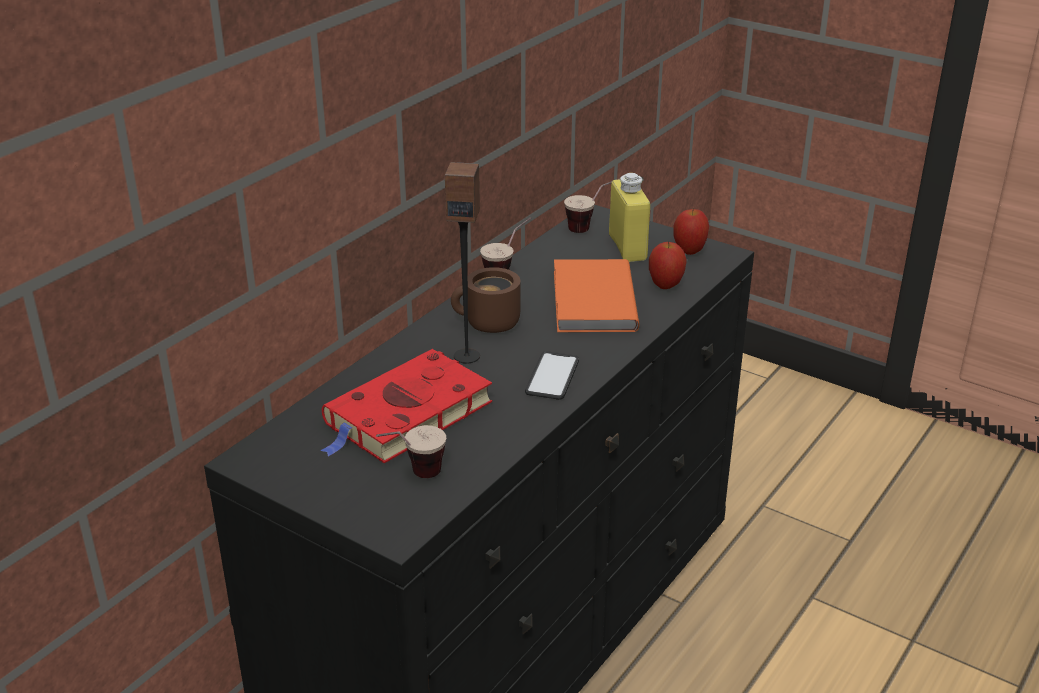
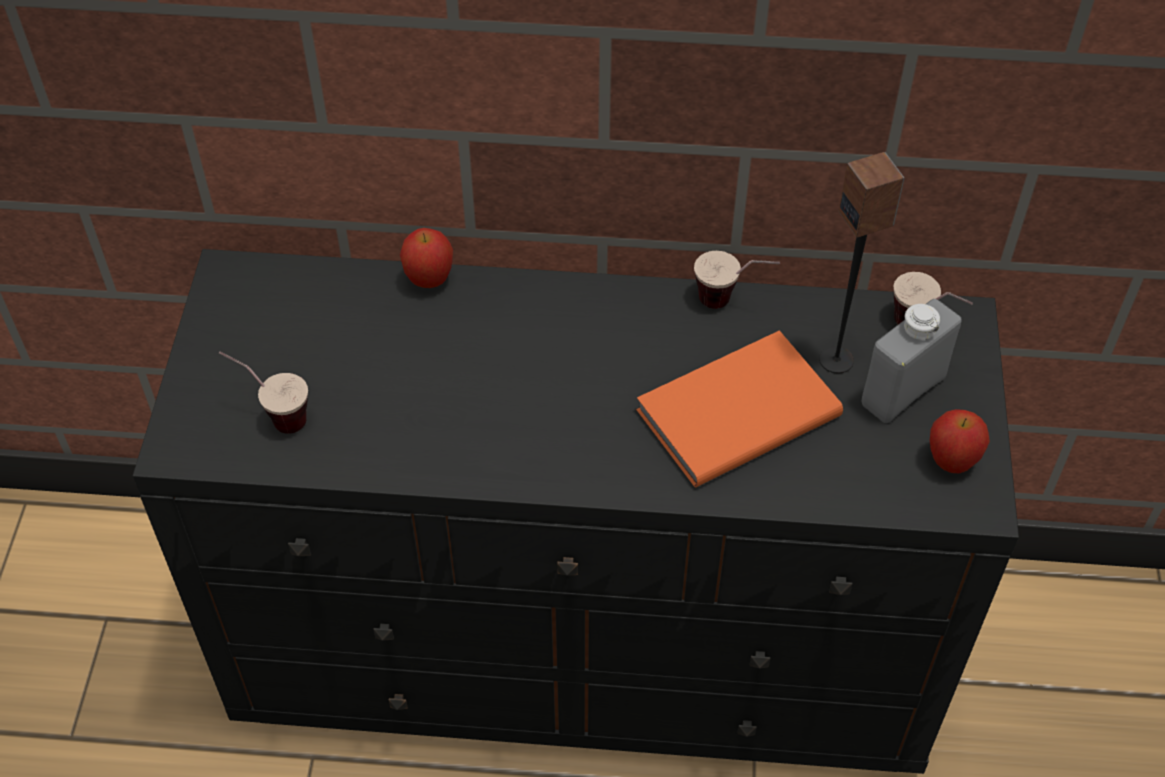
camera: 60 degrees right, 20 degrees up
(405, 416) = (375, 356): red book -> none
(467, 356) = (524, 351): speaker -> speaker (837, 359)
(488, 324) = (605, 338): brown mug -> none
(552, 377) = (535, 448): phone -> none
(627, 248) = (903, 391): yellow bottle -> grey bottle
(665, 286) = (834, 472): apple -> apple (429, 280)

